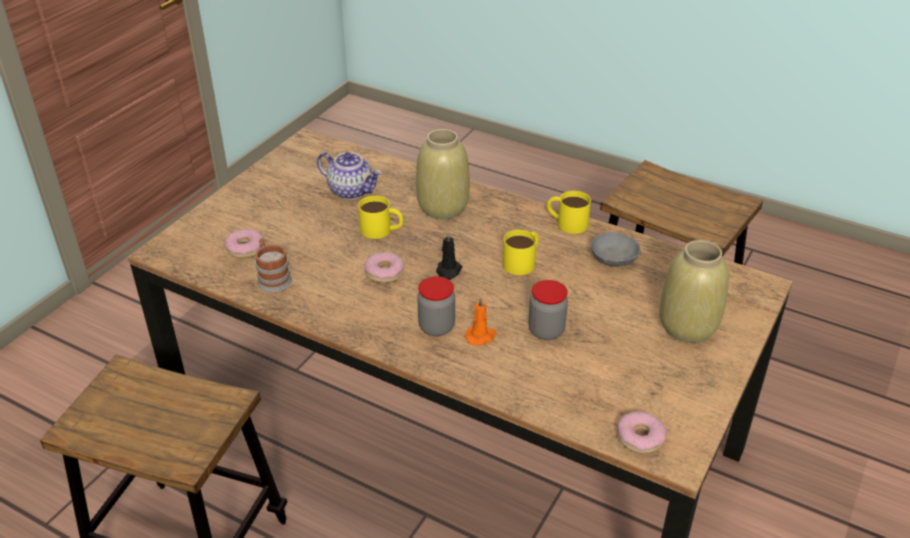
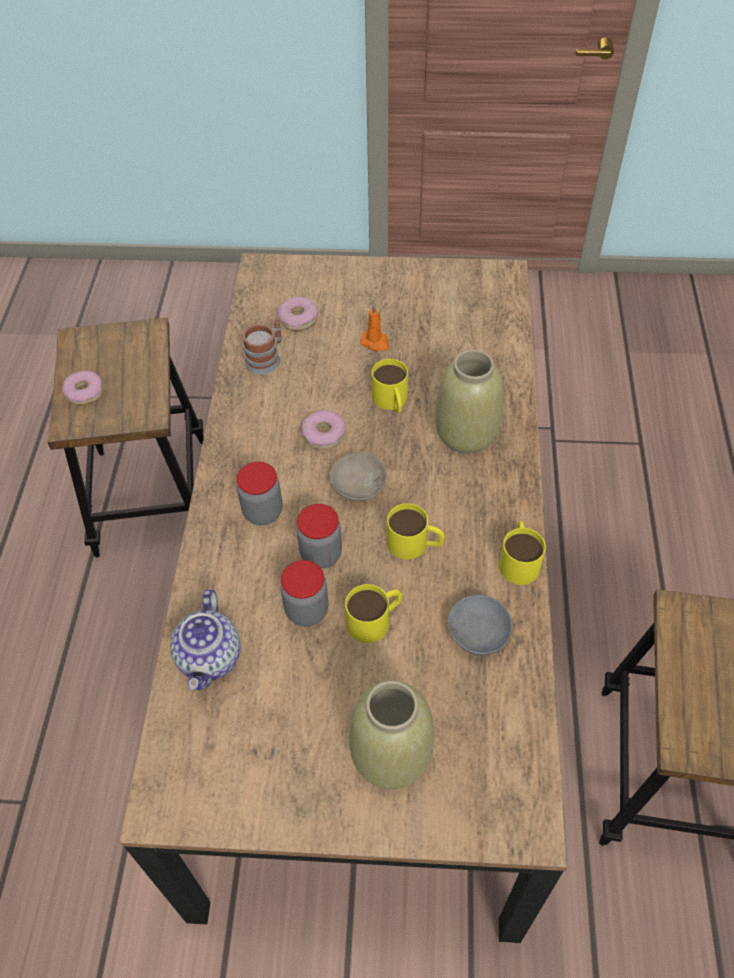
camera: 65 degrees right, 15 degrees up
(351, 190) = (442, 348): teapot -> teapot (210, 658)
(448, 271) = (357, 485): black candle -> beige bowl
(481, 336) = (267, 555): orange candle -> orange candle (375, 342)
(500, 308) = (321, 554): none -> jar
(575, 300) = (375, 619): none -> yellow mug
(640, 437) = (178, 759): donut -> donut (85, 392)

